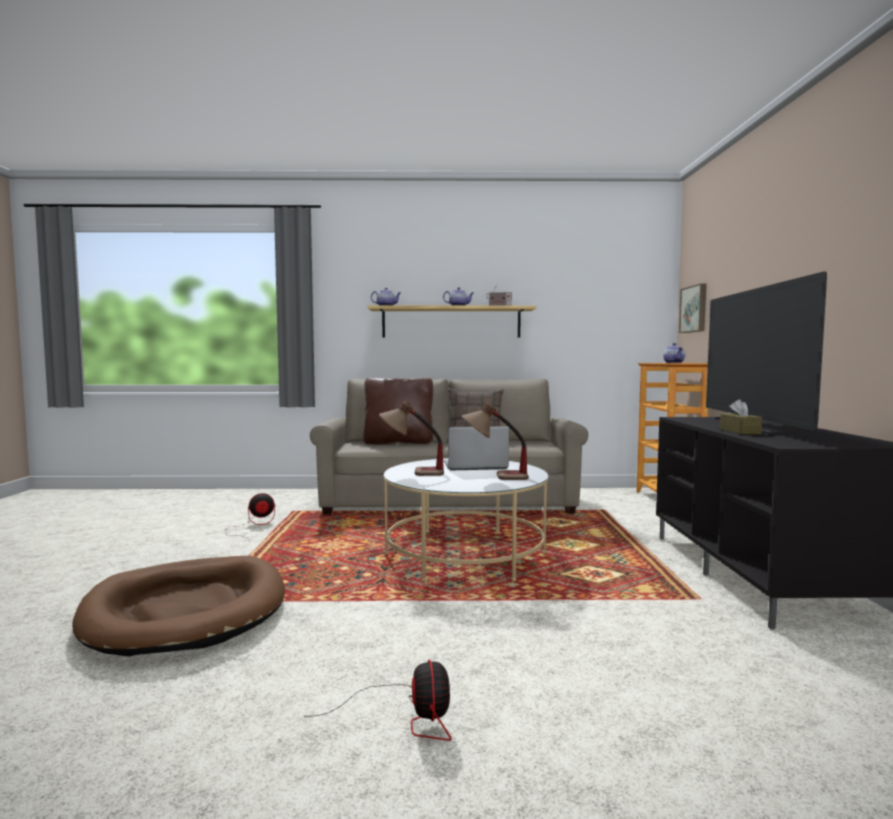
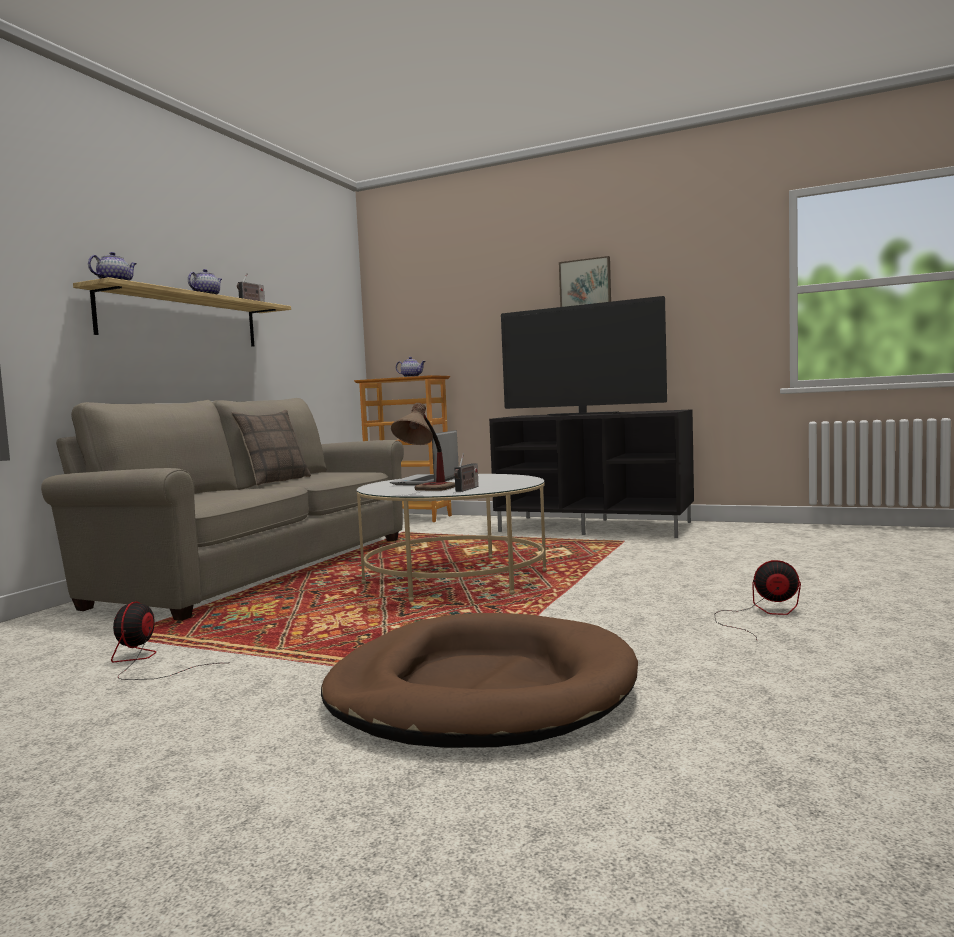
camera: 65 degrees left, 0 degrees up
(398, 442) = (202, 494): brown pillow -> none
(425, 479) = (466, 489): none -> radio
(494, 477) = (487, 480): table lamp -> none
(694, 309) = (400, 325): picture -> picture (585, 285)
(739, 431) = (598, 414): brown tissue box -> none

